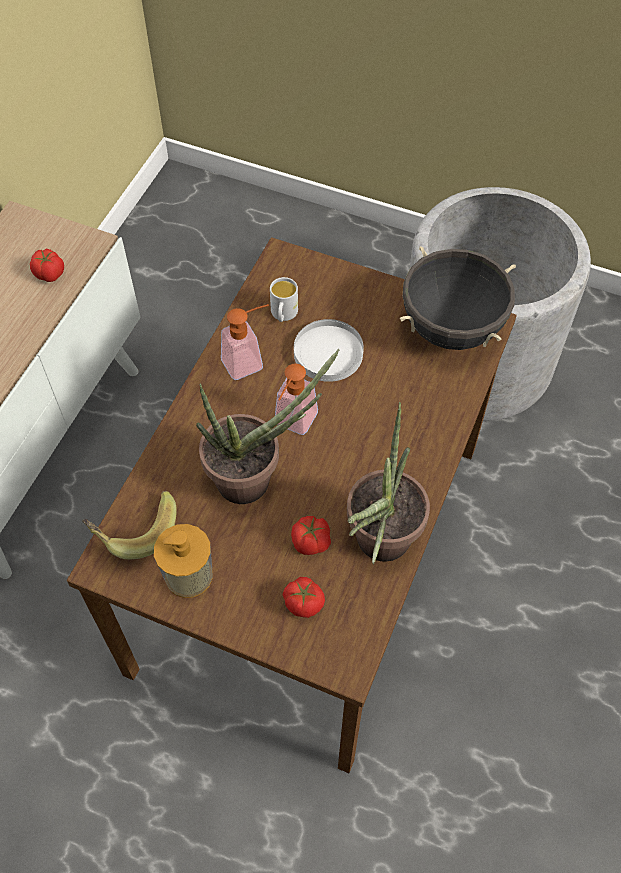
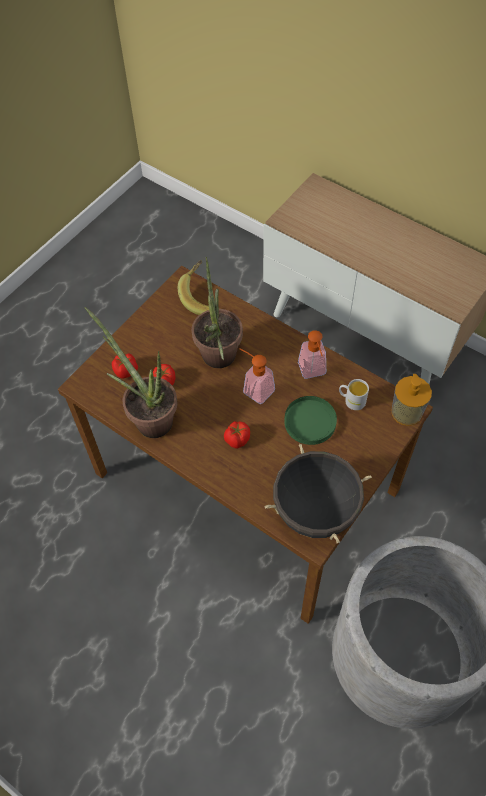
camera: 105 degrees right, 0 degrees up
(50, 275) = (427, 282): tomato -> tomato (237, 439)
(188, 575) = (164, 319): soap dispenser -> soap dispenser (406, 412)
(328, 353) = (309, 422): white plate -> green plate

